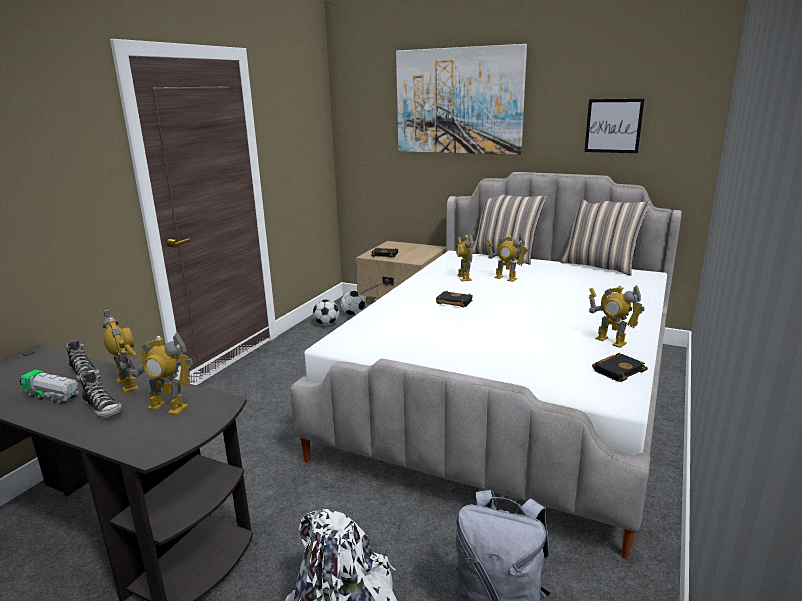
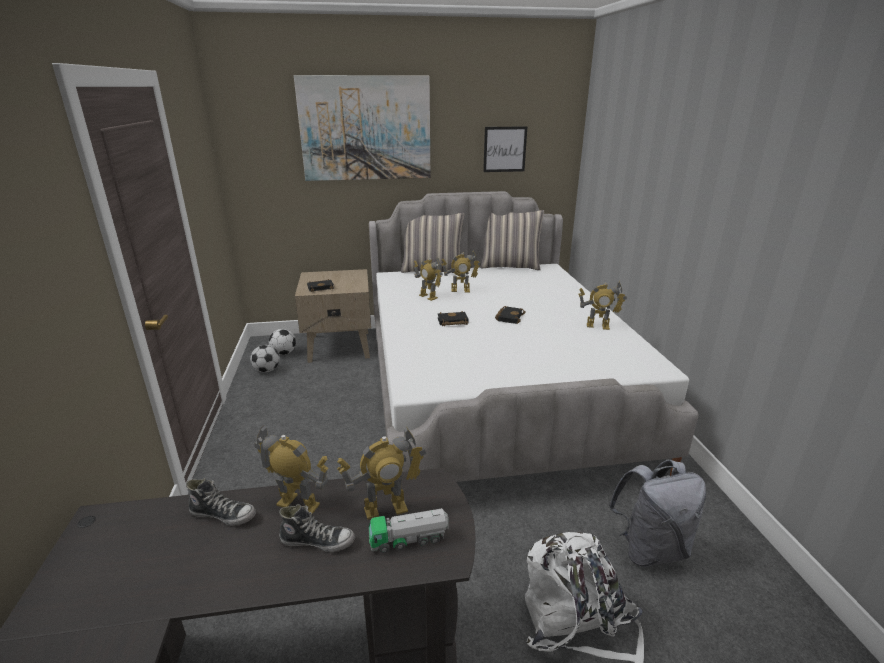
camera: 35 degrees left, 5 degrees up
(53, 397) = (229, 556): toy truck -> toy truck (409, 539)
(618, 370) = (630, 347): black book -> black book (509, 317)

